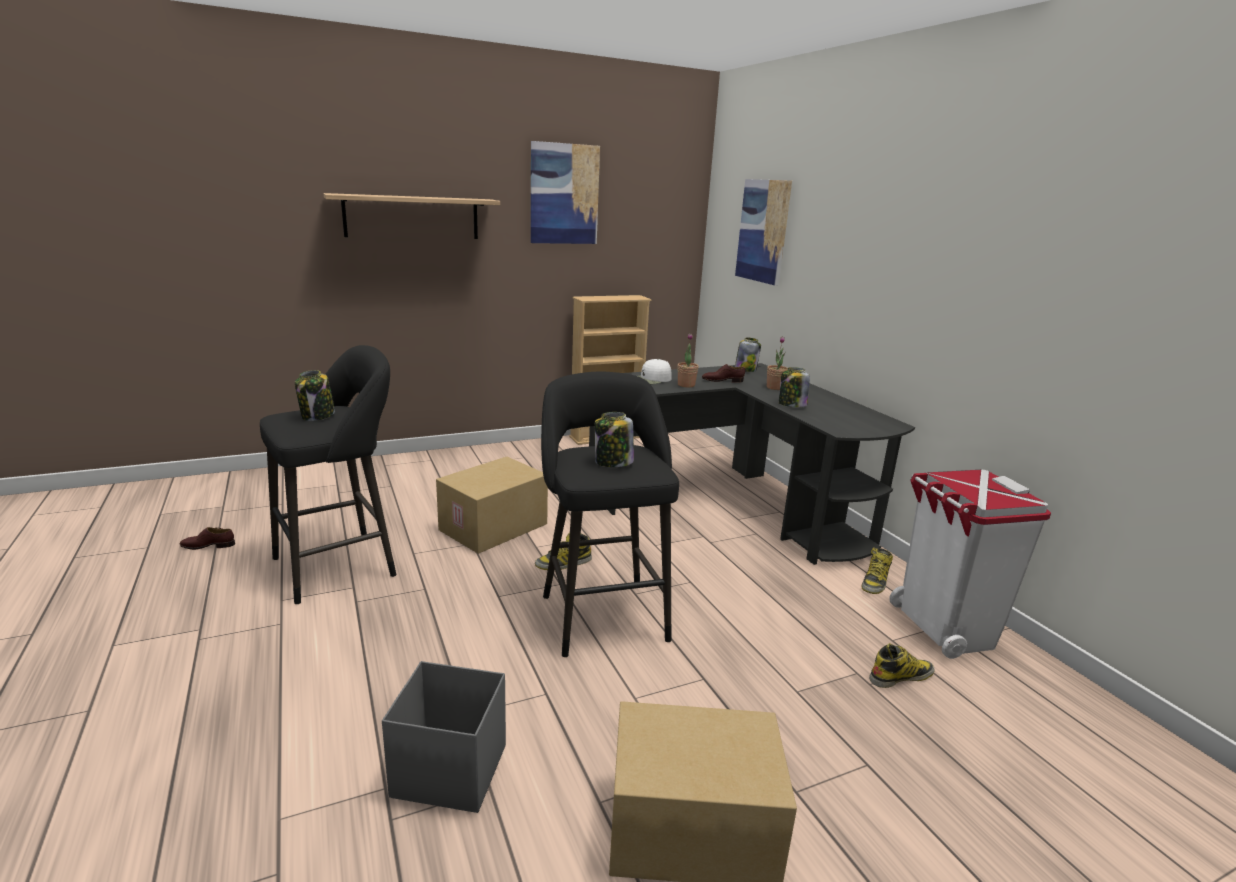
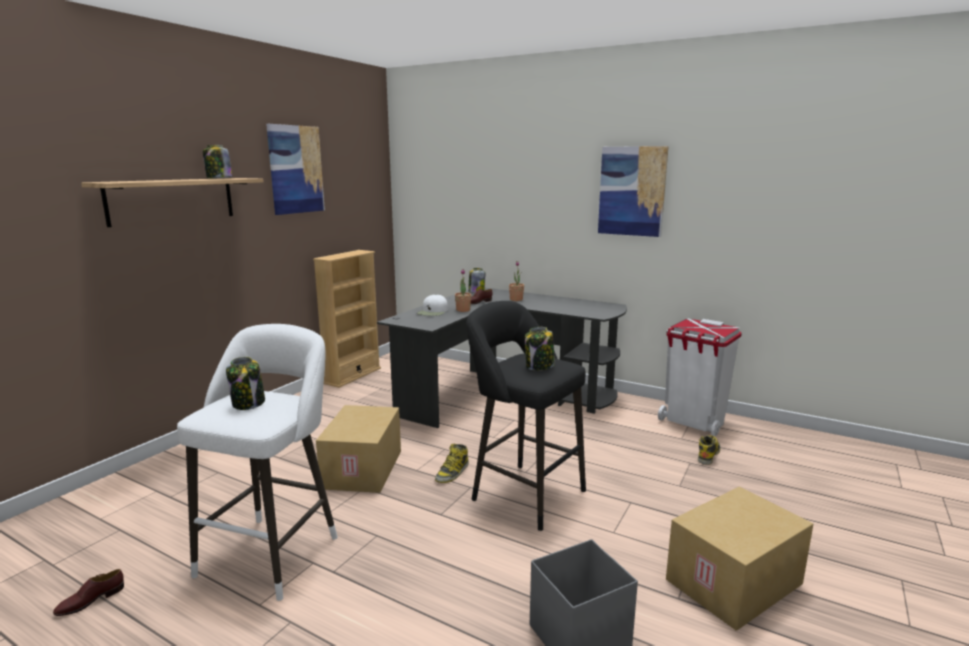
camera: 35 degrees left, 5 degrees down
(342, 565) = (273, 551): black stool -> white stool
(763, 231) = (458, 188): picture -> picture (632, 191)
(791, 405) = (546, 307): jar -> jar (219, 178)
(875, 582) = (634, 411): boot -> none

